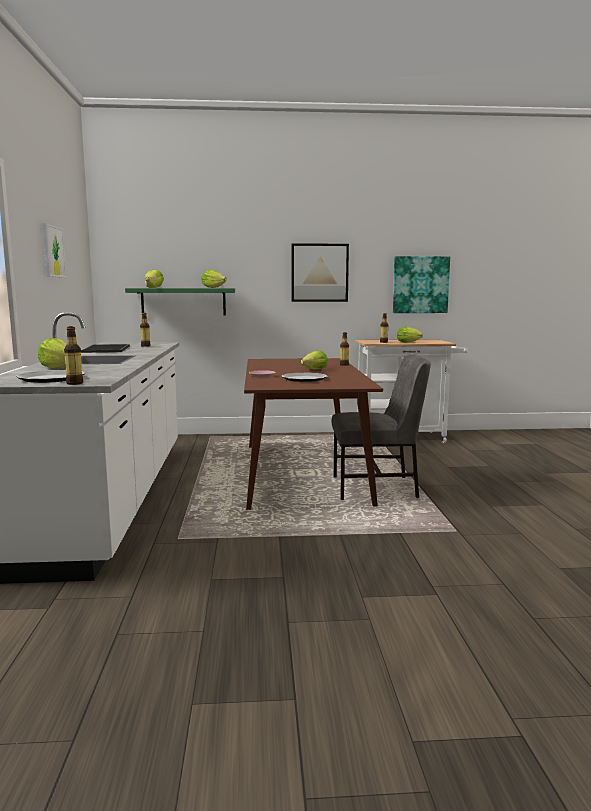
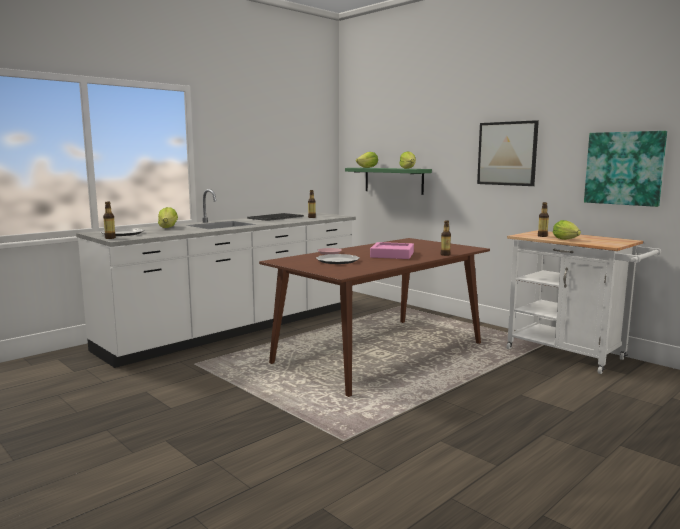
camera: 50 degrees right, 0 degrees up
(53, 251) = (263, 142): picture -> none
(313, 370) = (392, 255): lettuce -> pink tray
(376, 488) = (394, 385): grey chair -> none

